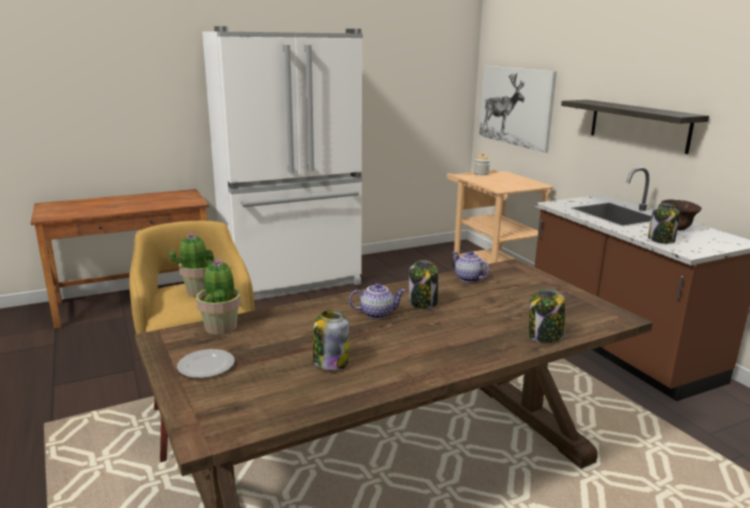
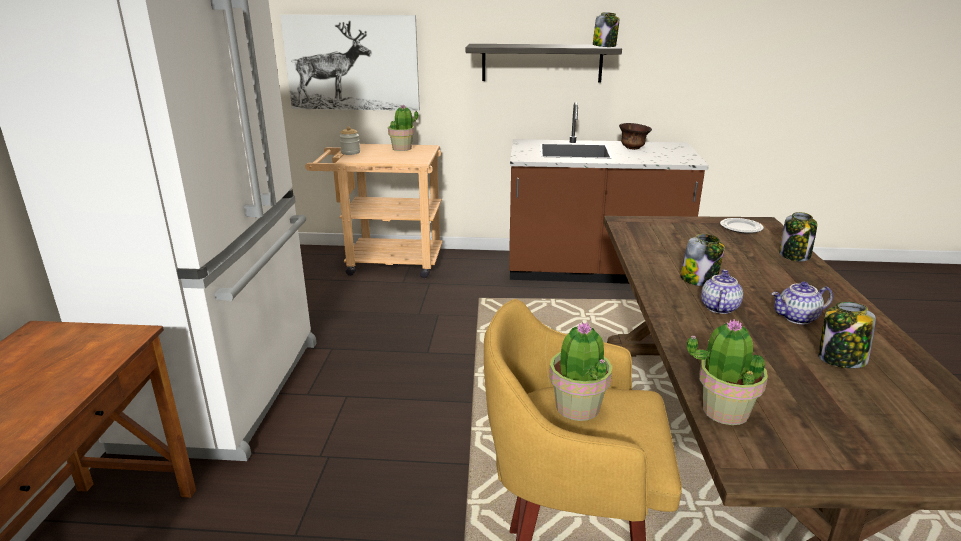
camera: 60 degrees left, 5 degrees up
(205, 366) = (848, 443): plate -> plate (741, 228)
(468, 278) = (645, 246): teapot -> teapot (797, 318)
(520, 180) = (402, 148): none -> potted plant
(661, 240) = (657, 159): jar -> jar (605, 46)

